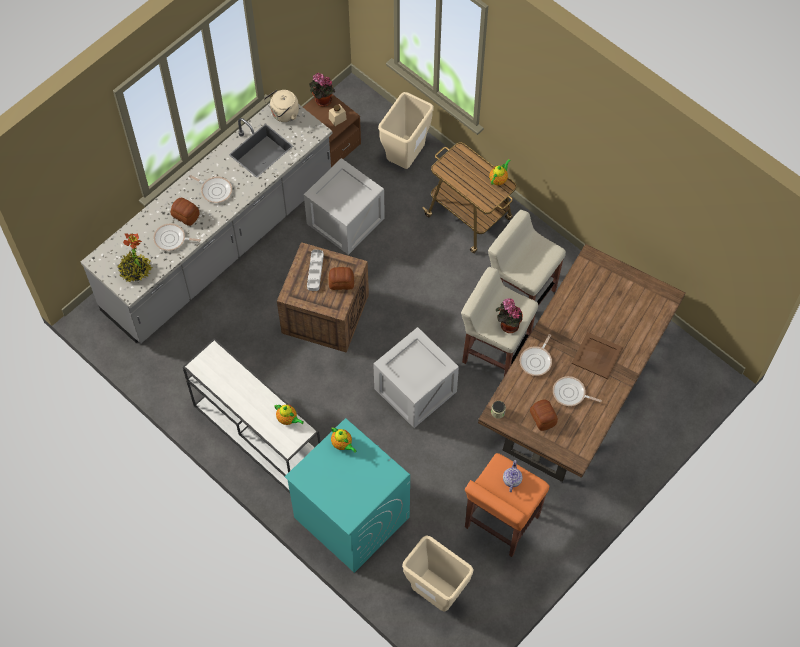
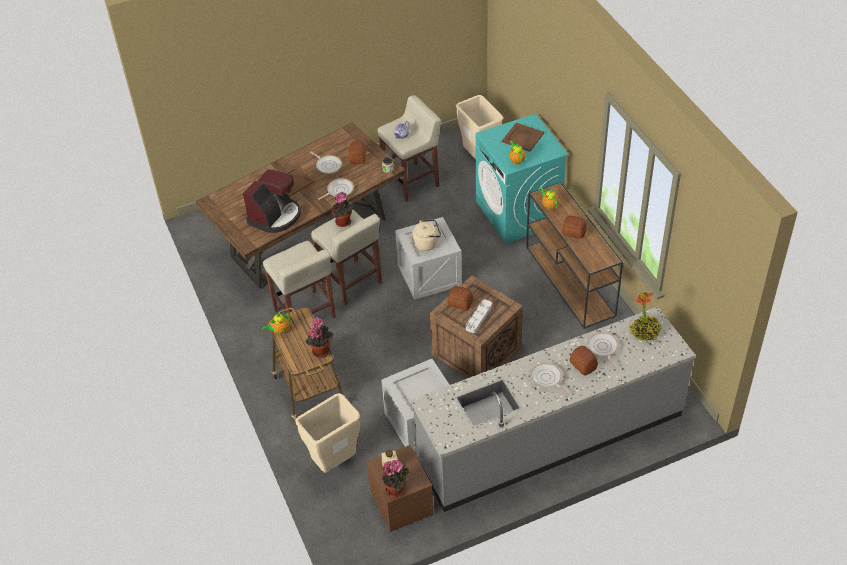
camera: 155 degrees left, 15 degrees down
(172, 239) = (602, 348): frying pan -> frying pan turned 135 degrees counterclockwise
(247, 389) = (574, 232): none -> bread
(256, 435) = (570, 281): white console table -> brown console table
(283, 114) = (450, 431): beige kettle -> beige kettle (427, 243)
(349, 485) = (522, 137): none -> brown tray
(447, 172) = (320, 350): none -> potted plant
(501, 522) = (412, 182): orange stool -> beige stool
(585, 302) = (275, 216): none -> coffee machine

